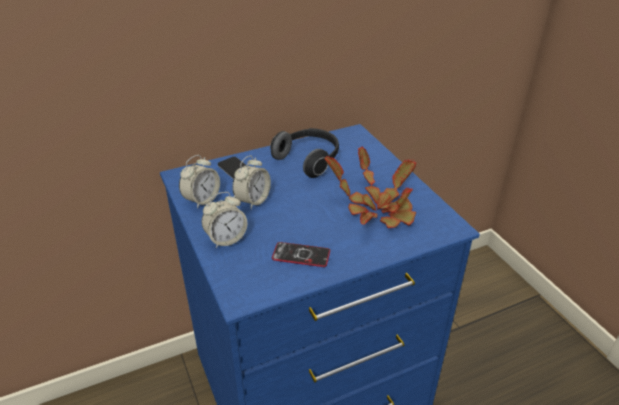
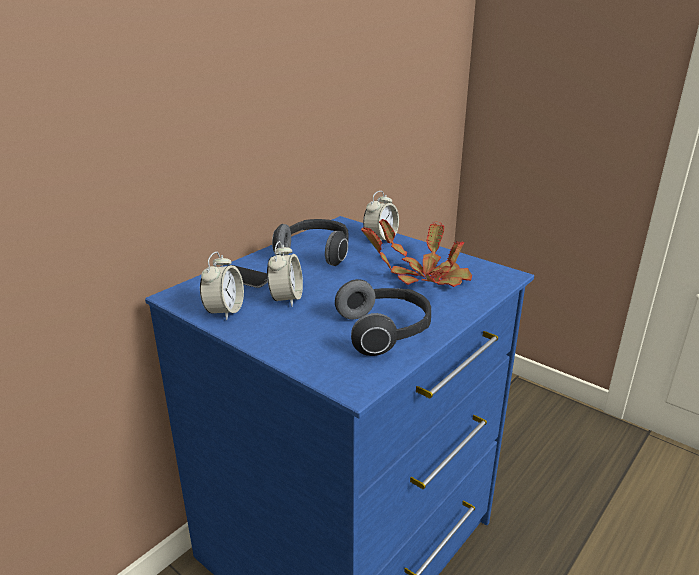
camera: 25 degrees left, 10 degrees down
(226, 239) = (287, 339): alarm clock -> alarm clock (380, 239)
(301, 255) = (385, 332): phone -> headphones

